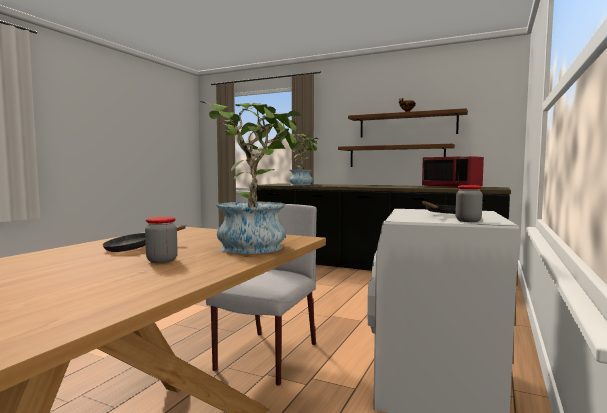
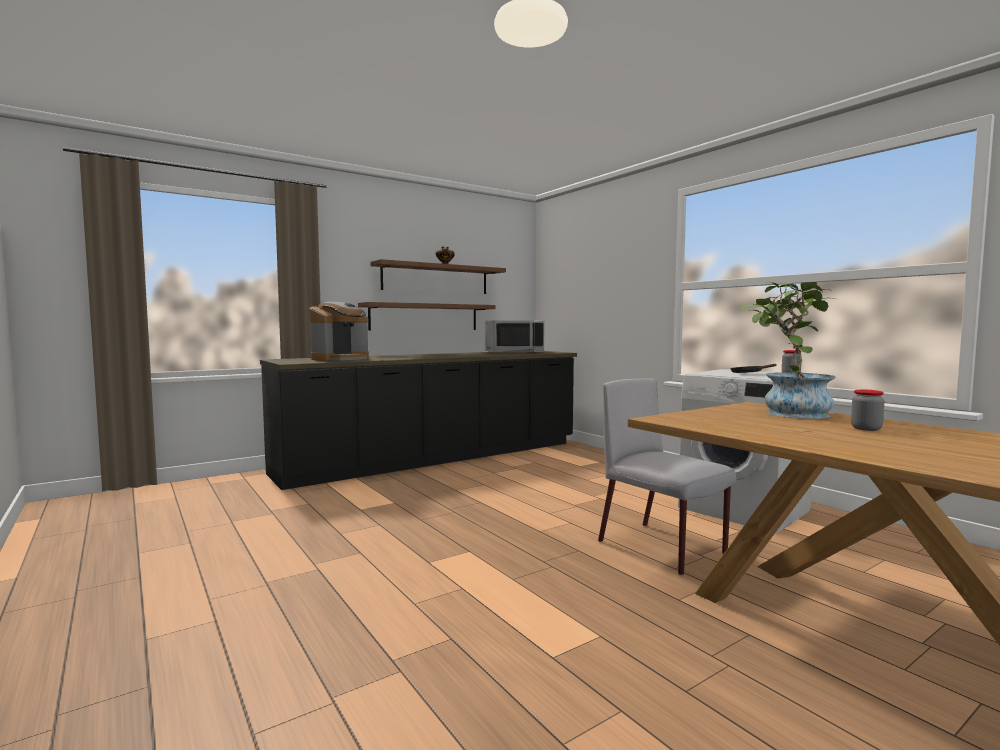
camera: 60 degrees left, 0 degrees up
(135, 248) = (801, 431): black frying pan -> none
(302, 184) = (341, 359): potted plant -> coffee machine
(452, 187) = (514, 352): red microwave -> grey microwave

